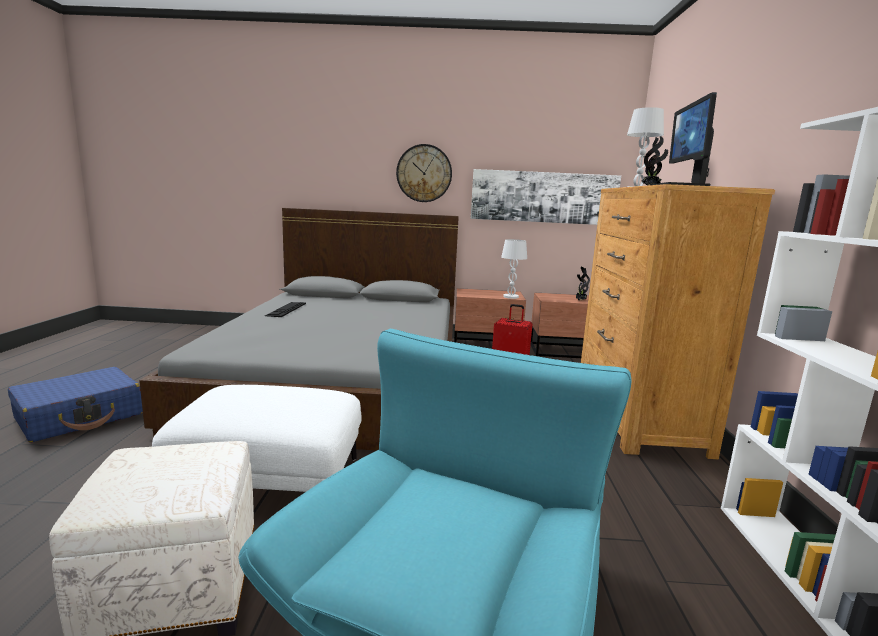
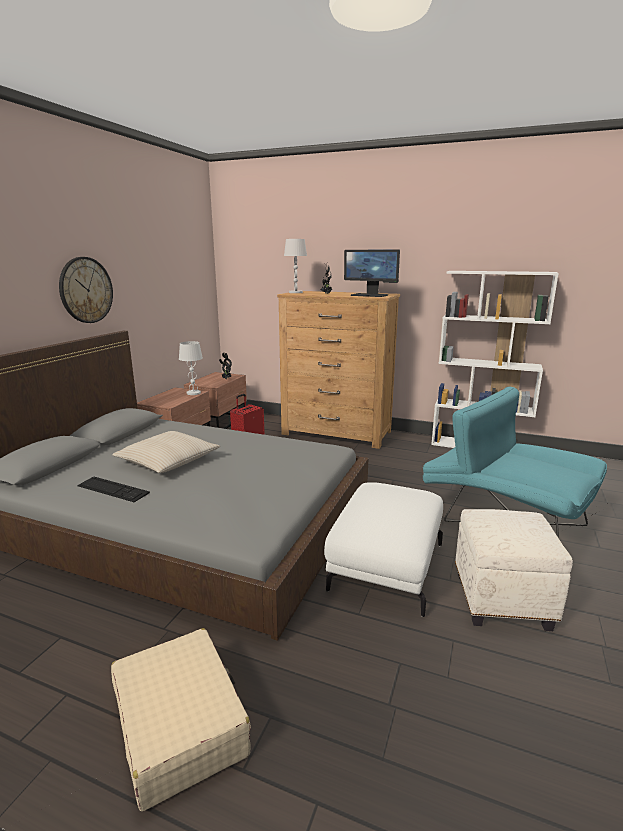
camera: 70 degrees left, 5 degrees up
(80, 416) = (180, 724): blue suitcase -> beige suitcase
(346, 314) = (168, 461): none -> beige pillow
(544, 197) = (174, 299): picture -> none

